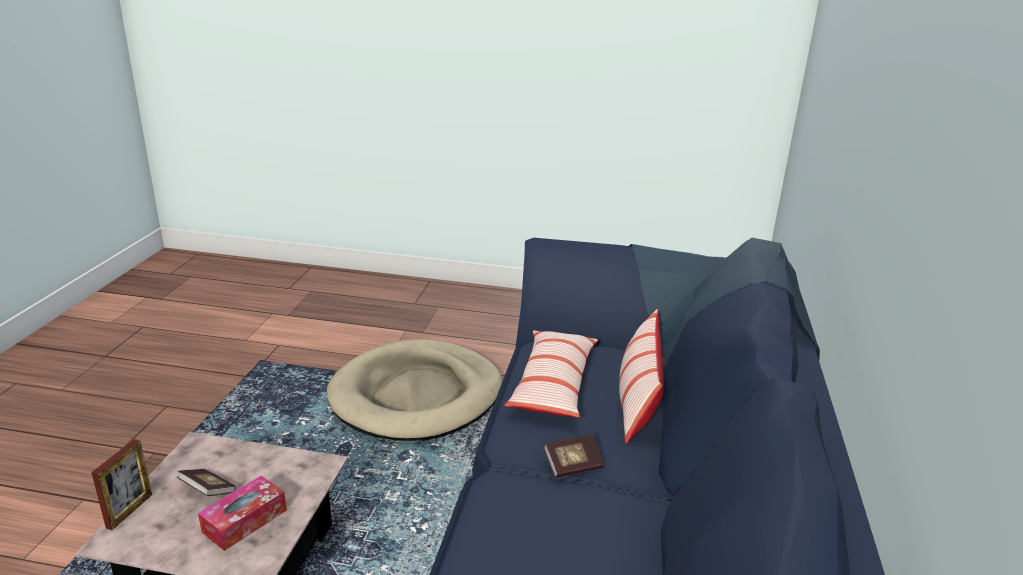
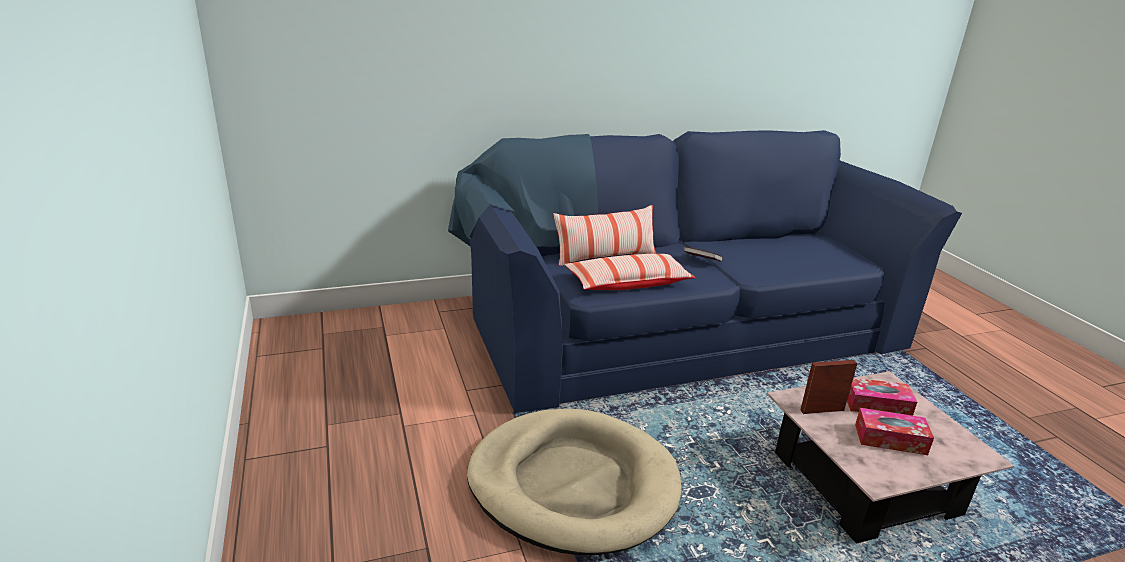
camera: 120 degrees left, 0 degrees up
(129, 511) = (961, 466): picture frame -> picture frame (822, 410)
(208, 491) = (890, 439): book -> tissue box

